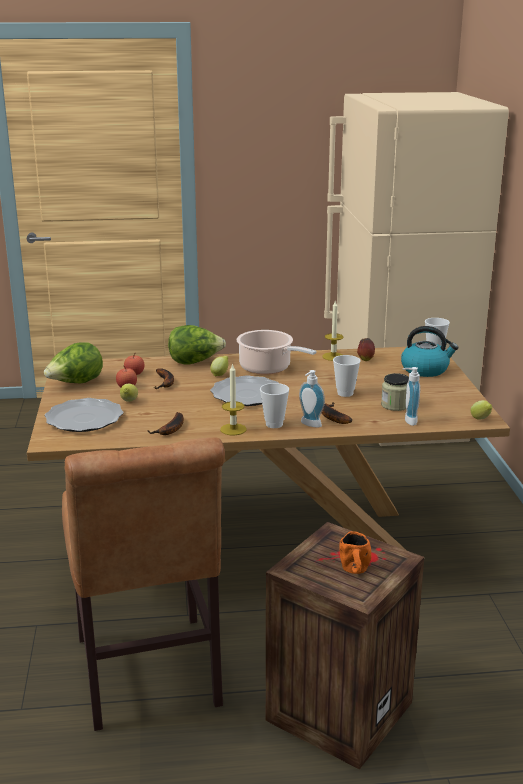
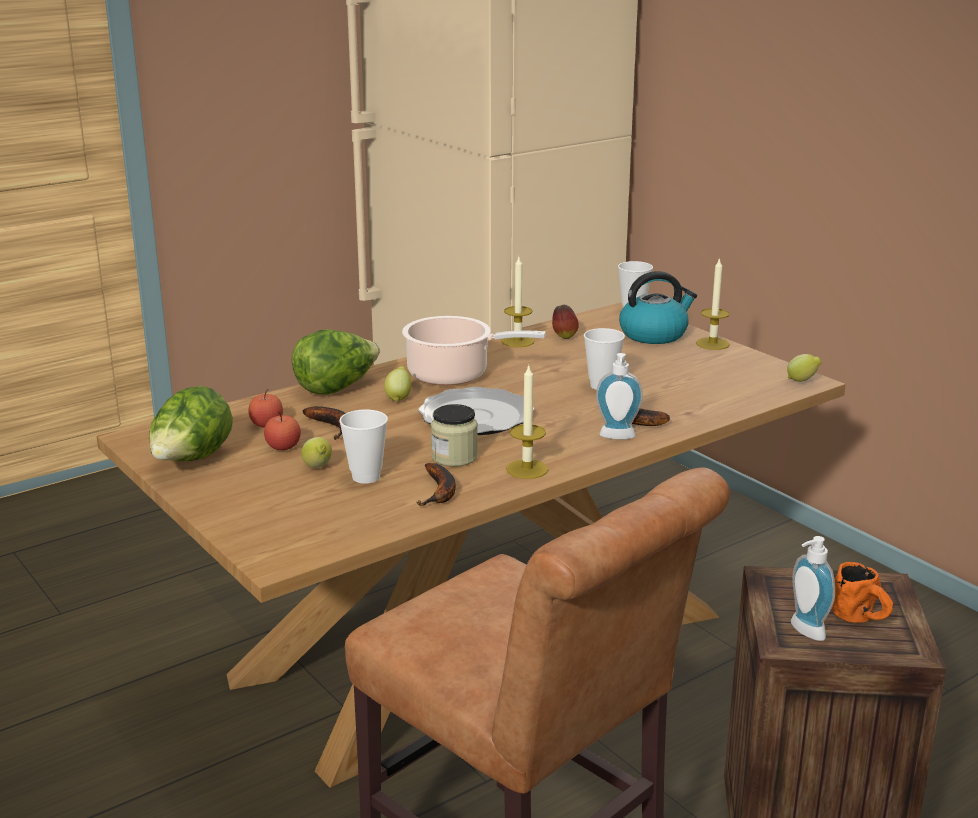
camera: 30 degrees left, 0 degrees up
(84, 418) = (282, 511): plate -> none
(274, 424) = (571, 448): cup -> cup (366, 477)
(395, 405) = (683, 387): jar -> jar (454, 457)
(408, 420) = (726, 402): soap dispenser -> soap dispenser (804, 632)
(456, 383) = (712, 344): none -> candle

